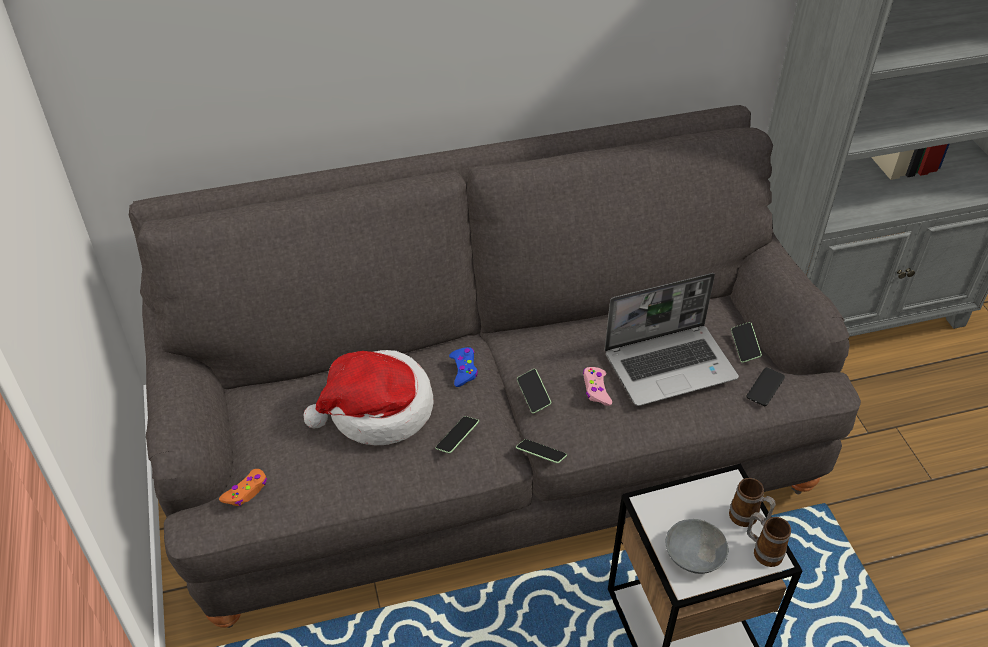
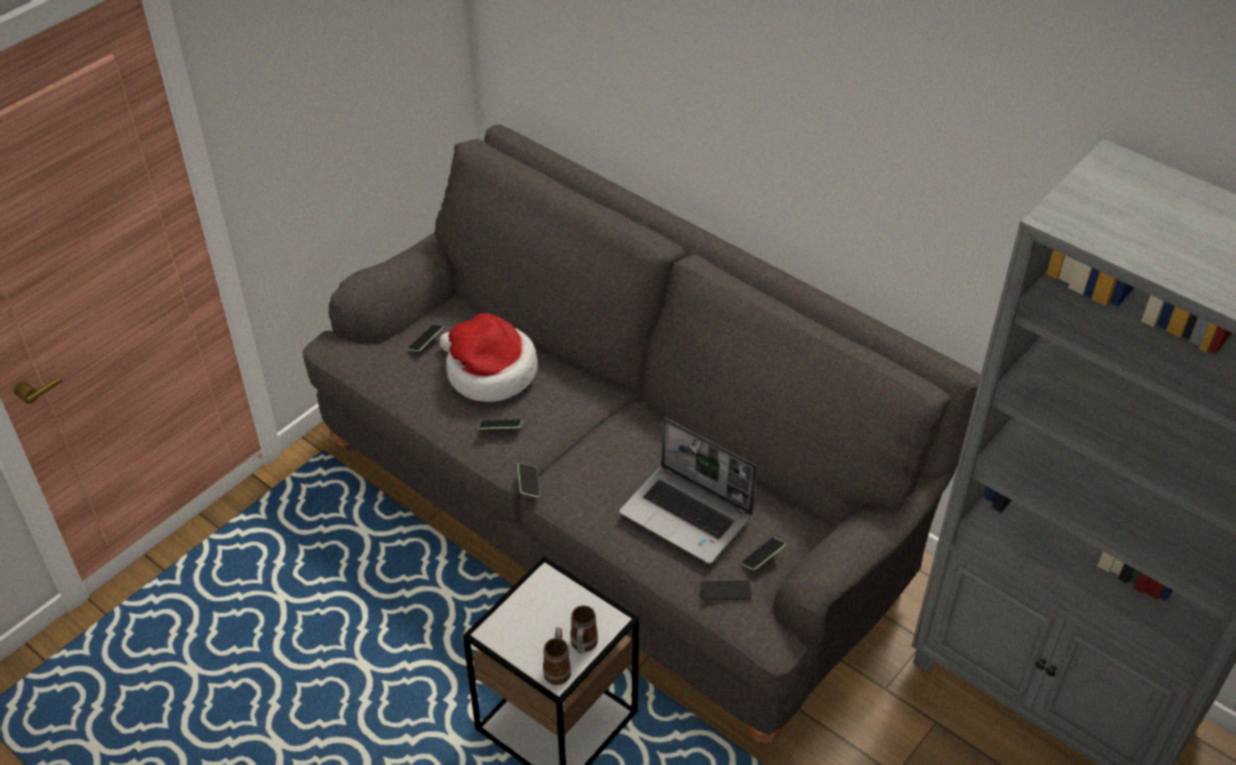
camera: 55 degrees right, 0 degrees up
(246, 491) = (369, 351): orange game controller -> none
(464, 370) = (571, 397): blue game controller -> none
(533, 395) = (582, 449): phone -> phone (426, 342)
(596, 389) = (618, 482): pink game controller -> none
(695, 555) = (520, 627): grey bowl -> none

